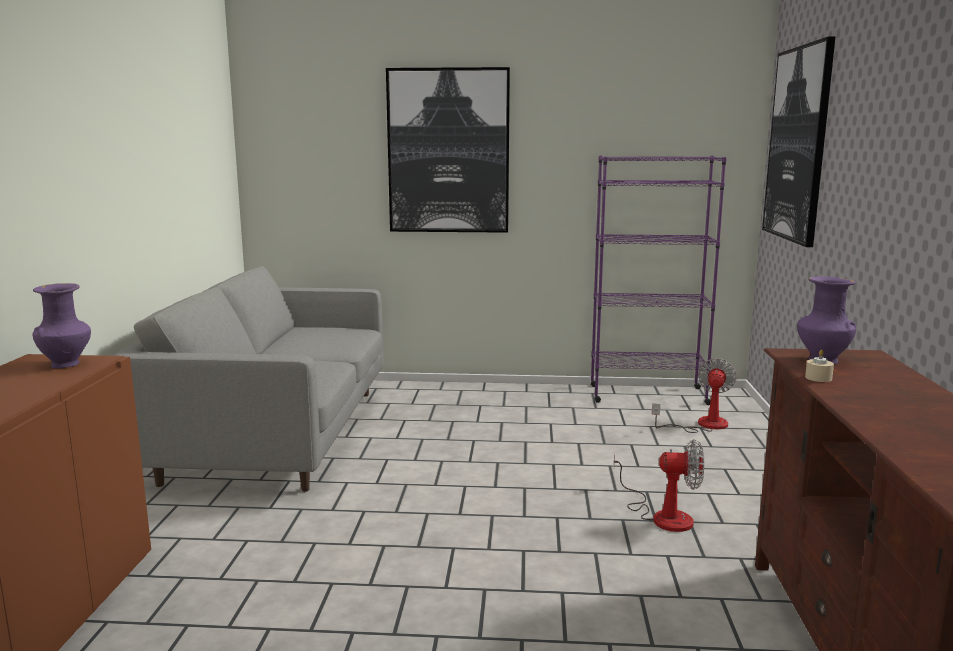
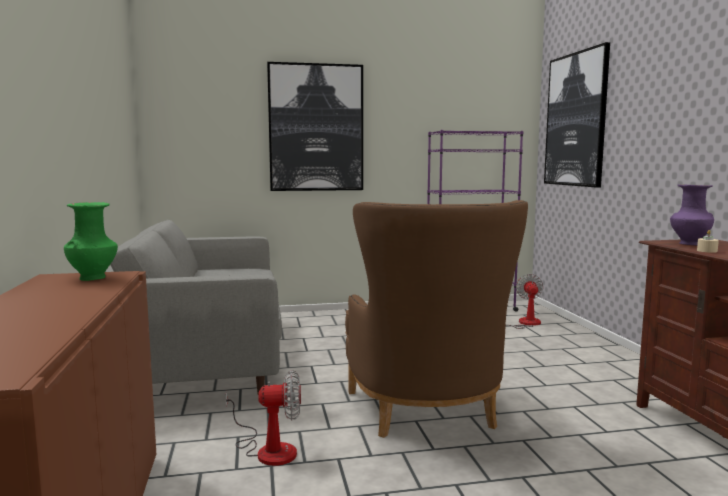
camera: 15 degrees left, 5 degrees down
(67, 364) = (93, 278): purple vase -> green vase
(473, 543) = (428, 416): none -> brown armchair
(662, 515) = (547, 381): fan -> fan (268, 449)

